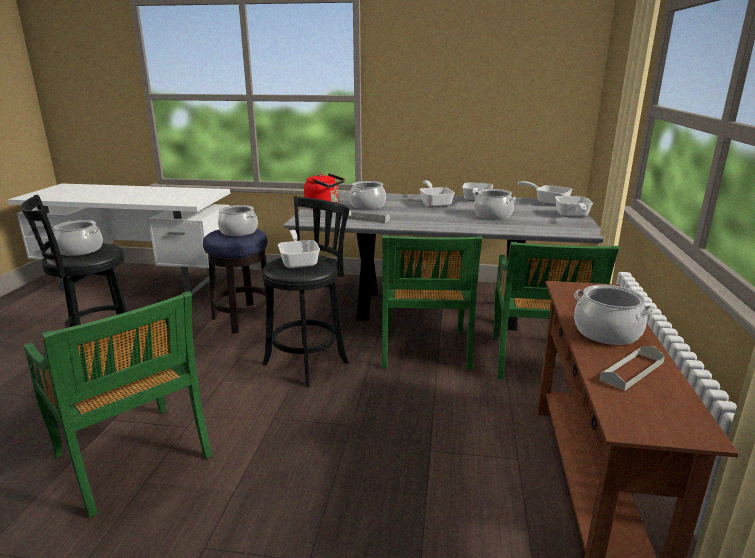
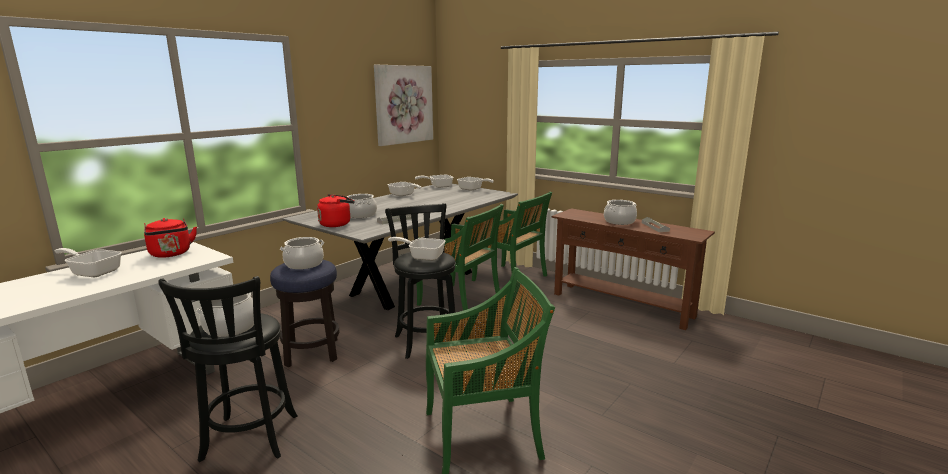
camera: 60 degrees left, 5 degrees down
(191, 194) = (171, 254): none -> red kettle
(435, 203) = (391, 202): frying pan -> frying pan (93, 272)
(492, 216) = (443, 199): cooking pot -> none
(529, 80) = (404, 104): none -> picture

